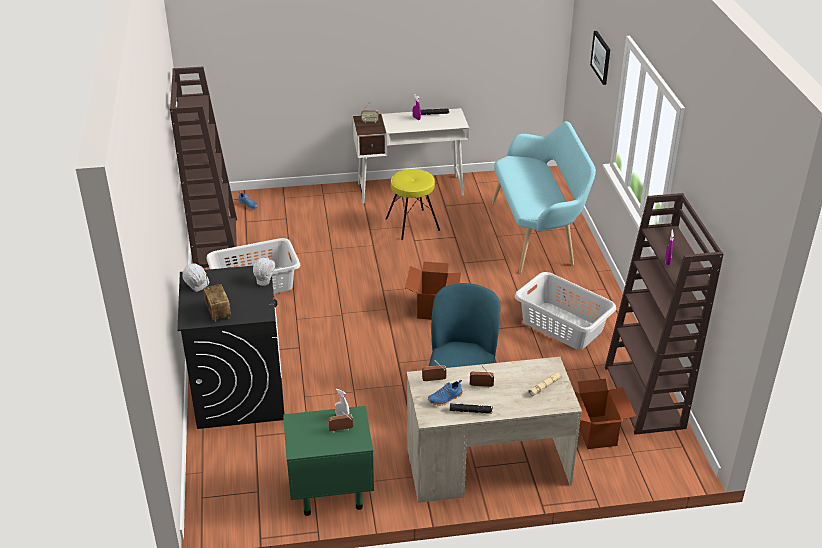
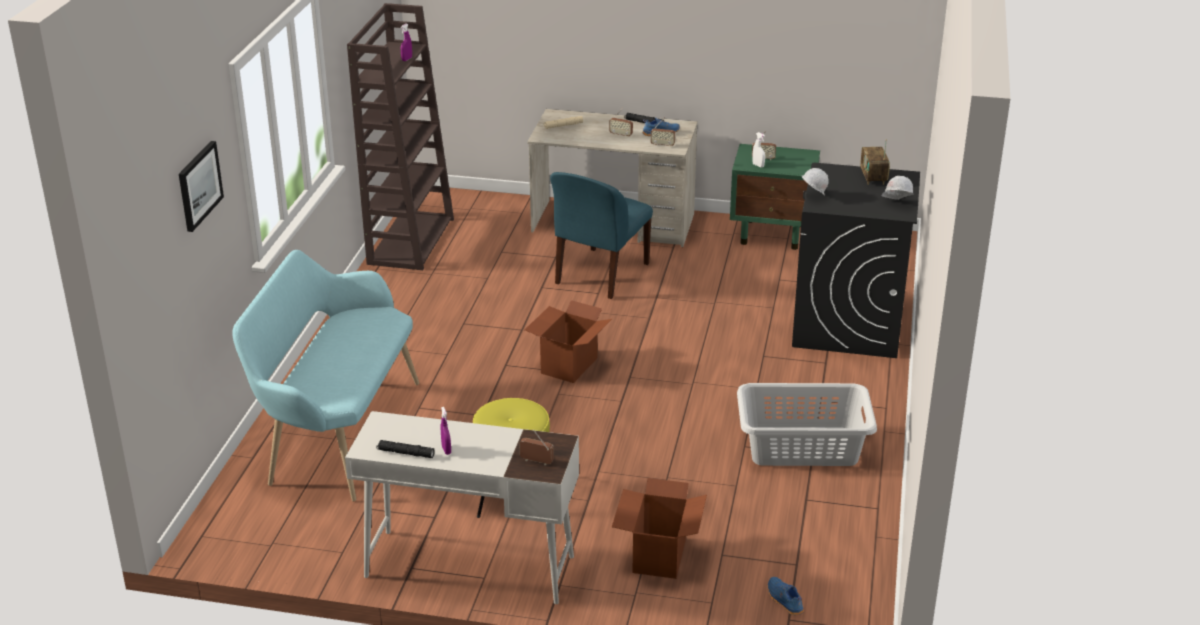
camera: 160 degrees left, 5 degrees down
(215, 242) = (857, 534): brown bookcase -> none
(562, 326) = (427, 314): grey laundry basket -> none
(596, 432) = (487, 226): cardboard box -> cardboard box (658, 556)

